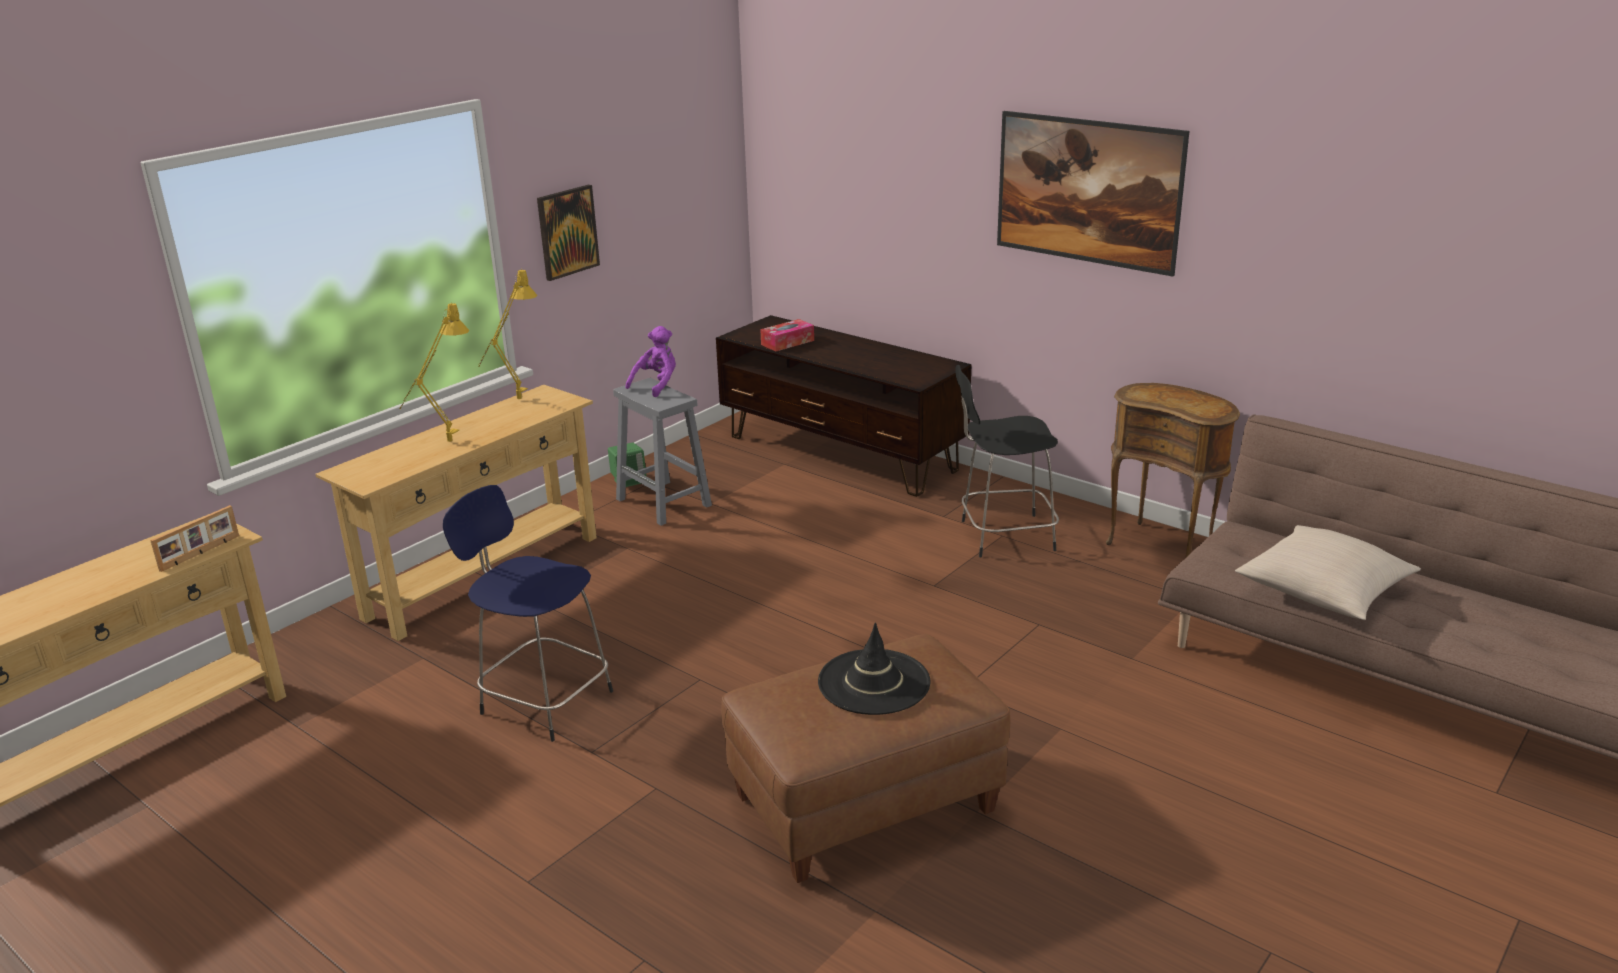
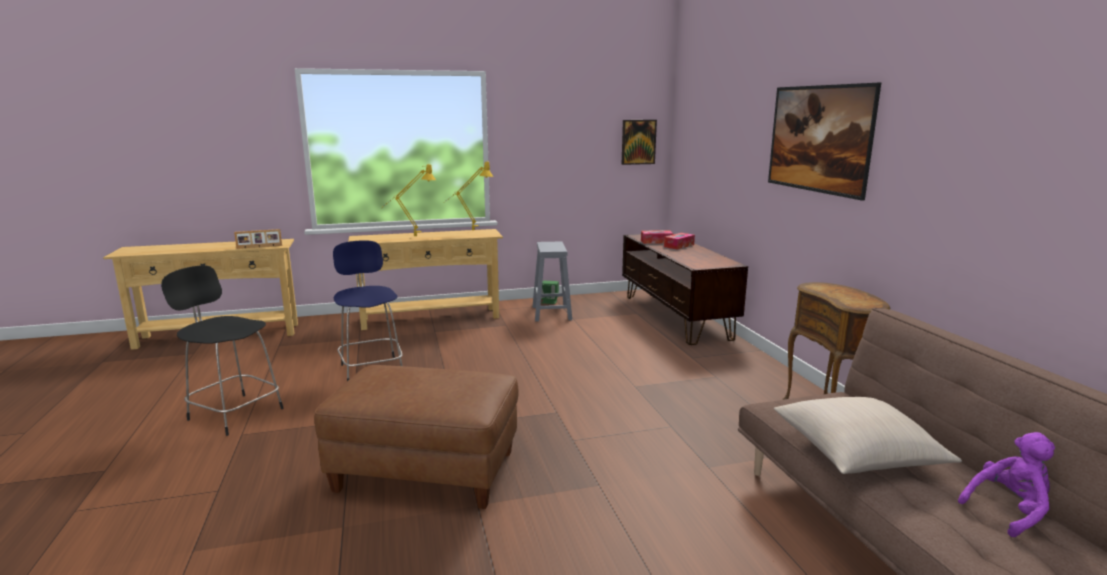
camera: 35 degrees right, 10 degrees down
(567, 232) = (534, 153): picture -> picture (638, 142)
(657, 385) = (559, 244): purple plush toy -> purple plush toy (1008, 511)
(830, 344) = (679, 246): none -> tissue box
(873, 682) = (433, 382): black hat -> none
(1003, 536) = (716, 377): black stool -> black stool (234, 413)

